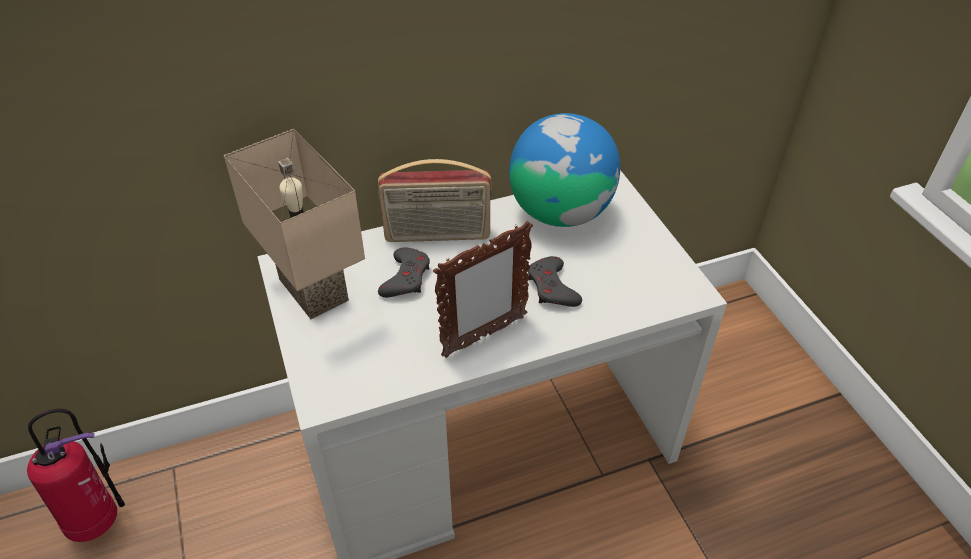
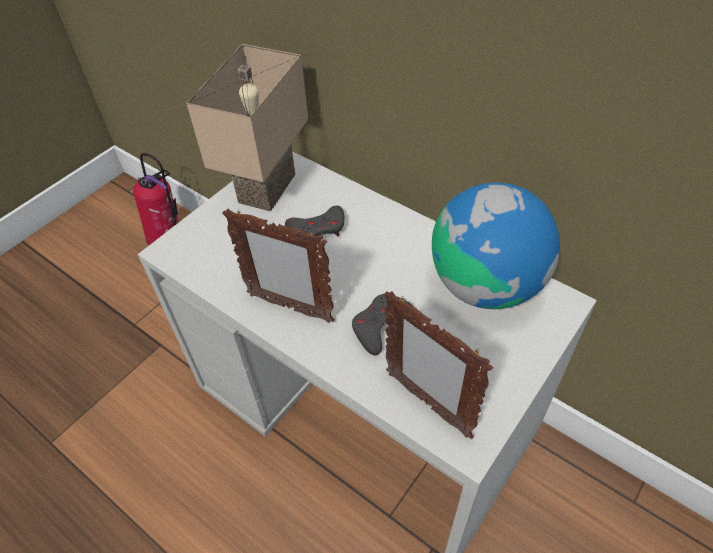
camera: 60 degrees right, 5 degrees up
(437, 235) = (380, 221): radio -> none
(645, 297) = (427, 403): none -> picture frame

